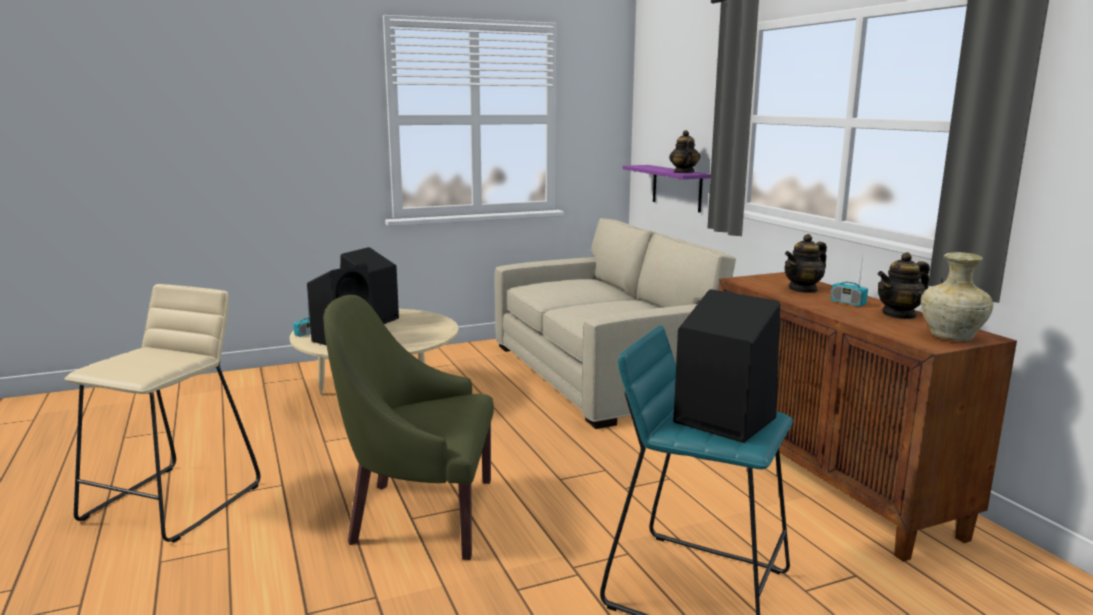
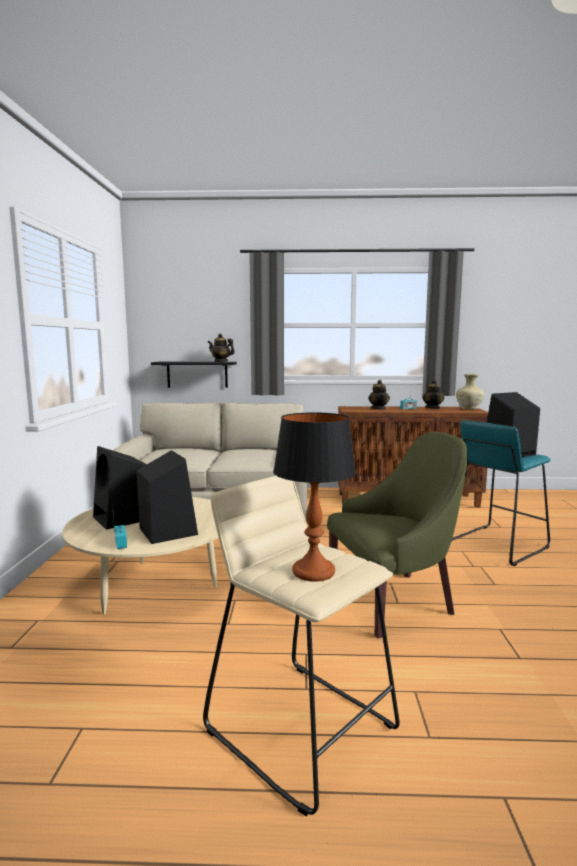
camera: 65 degrees left, 5 degrees down
(132, 363) = (313, 572): none -> table lamp
(419, 514) = (393, 599): green armchair -> green armchair turned 135 degrees counterclockwise
(677, 188) = (197, 374): purple shelf -> black shelf

